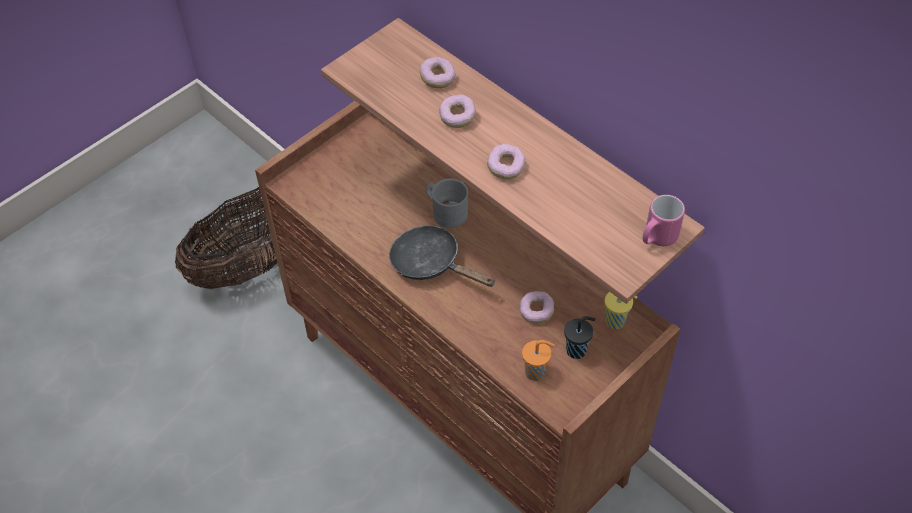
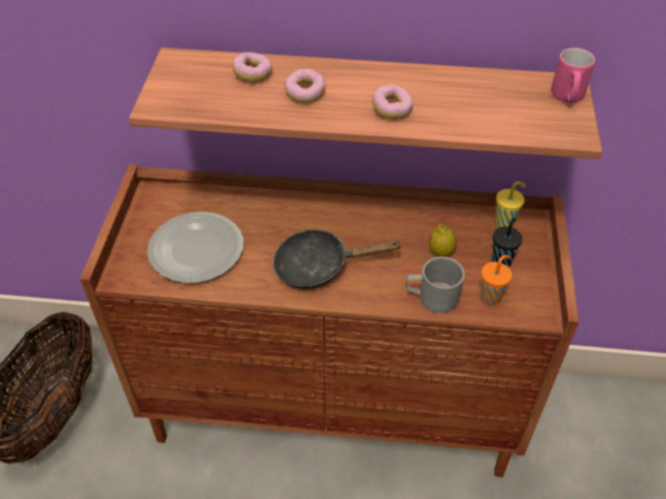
camera: 40 degrees left, 5 degrees down
(357, 193) = (195, 249): none -> plate
(446, 211) = (289, 220): grey mug -> grey mug (432, 297)
(536, 311) = (441, 252): donut -> lemon

